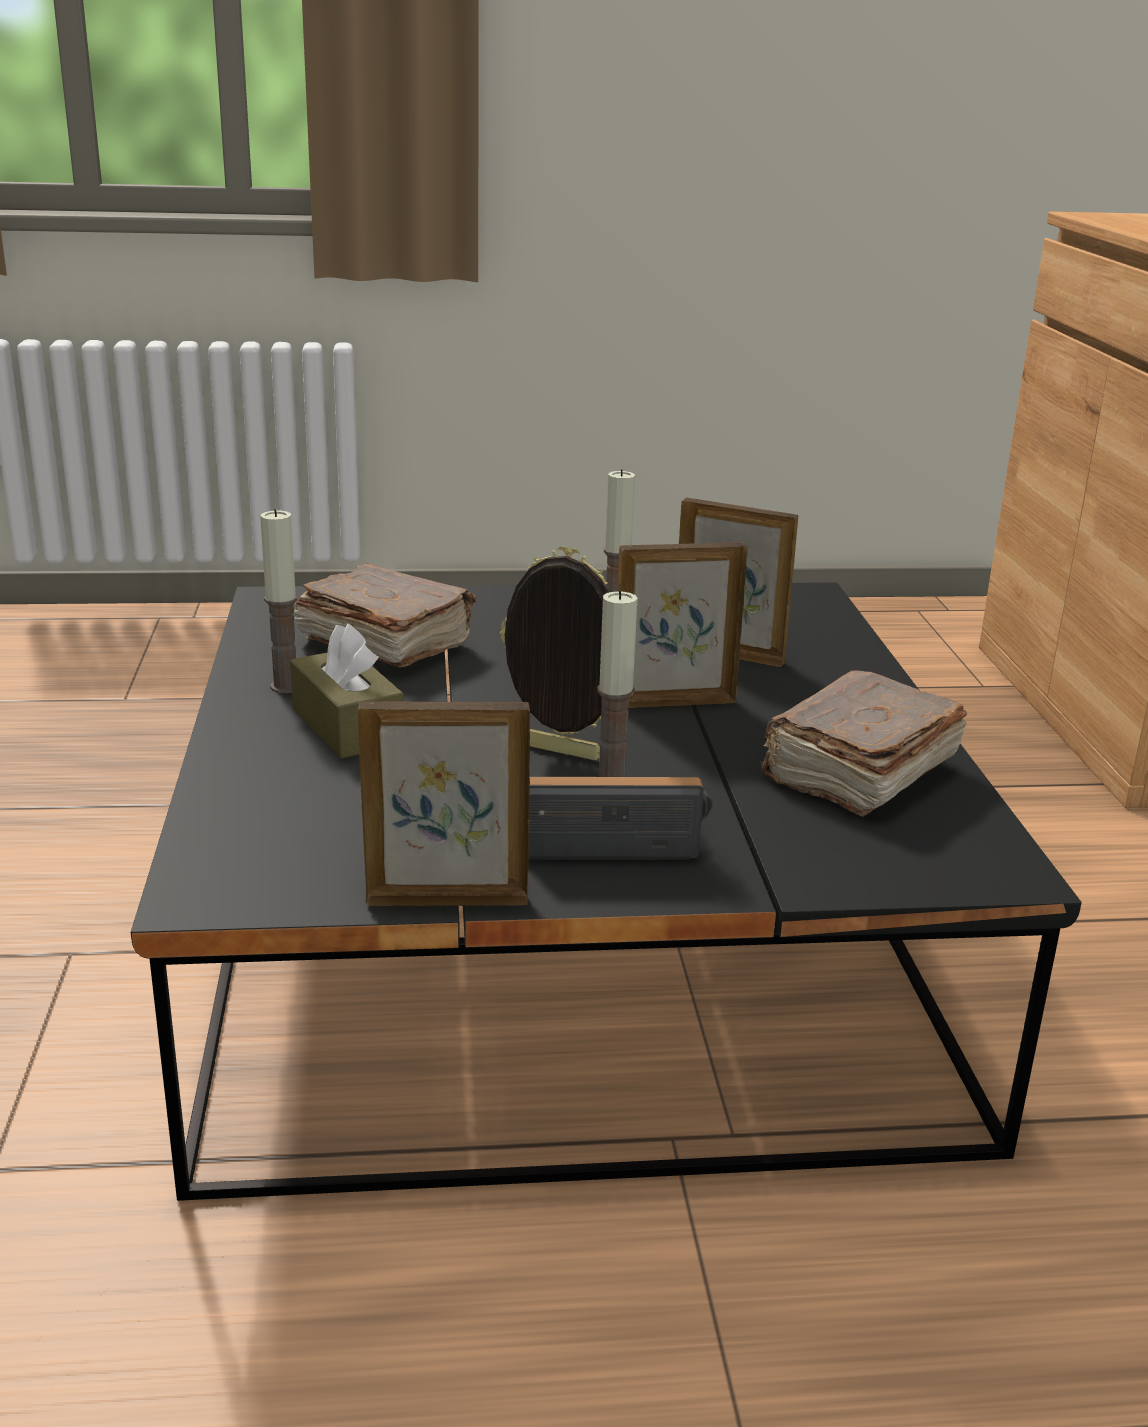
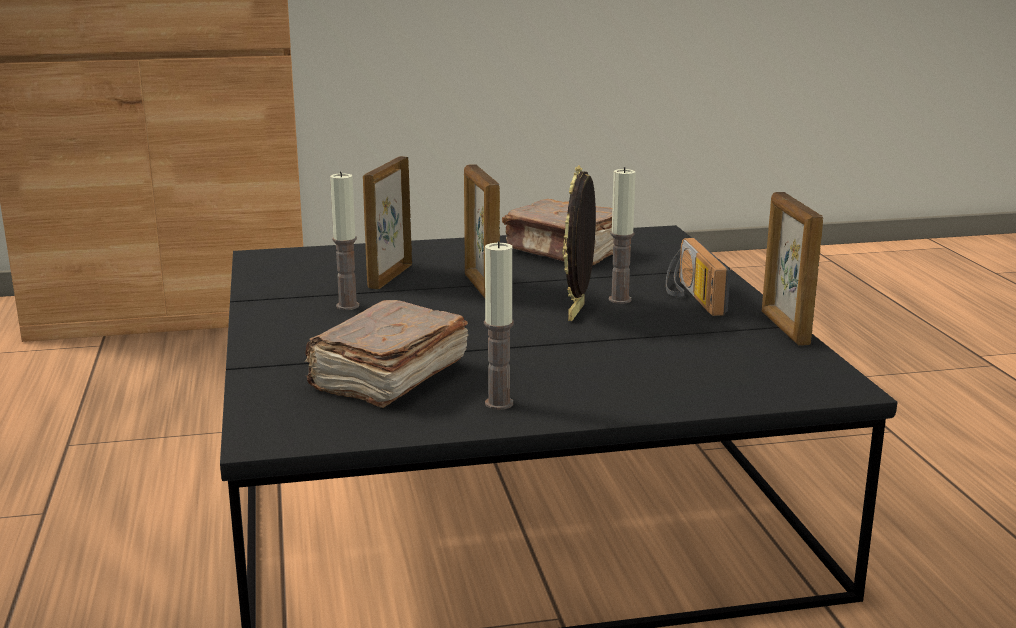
camera: 95 degrees left, 5 degrees down
(347, 726) = (568, 374): brown tissue box -> none

